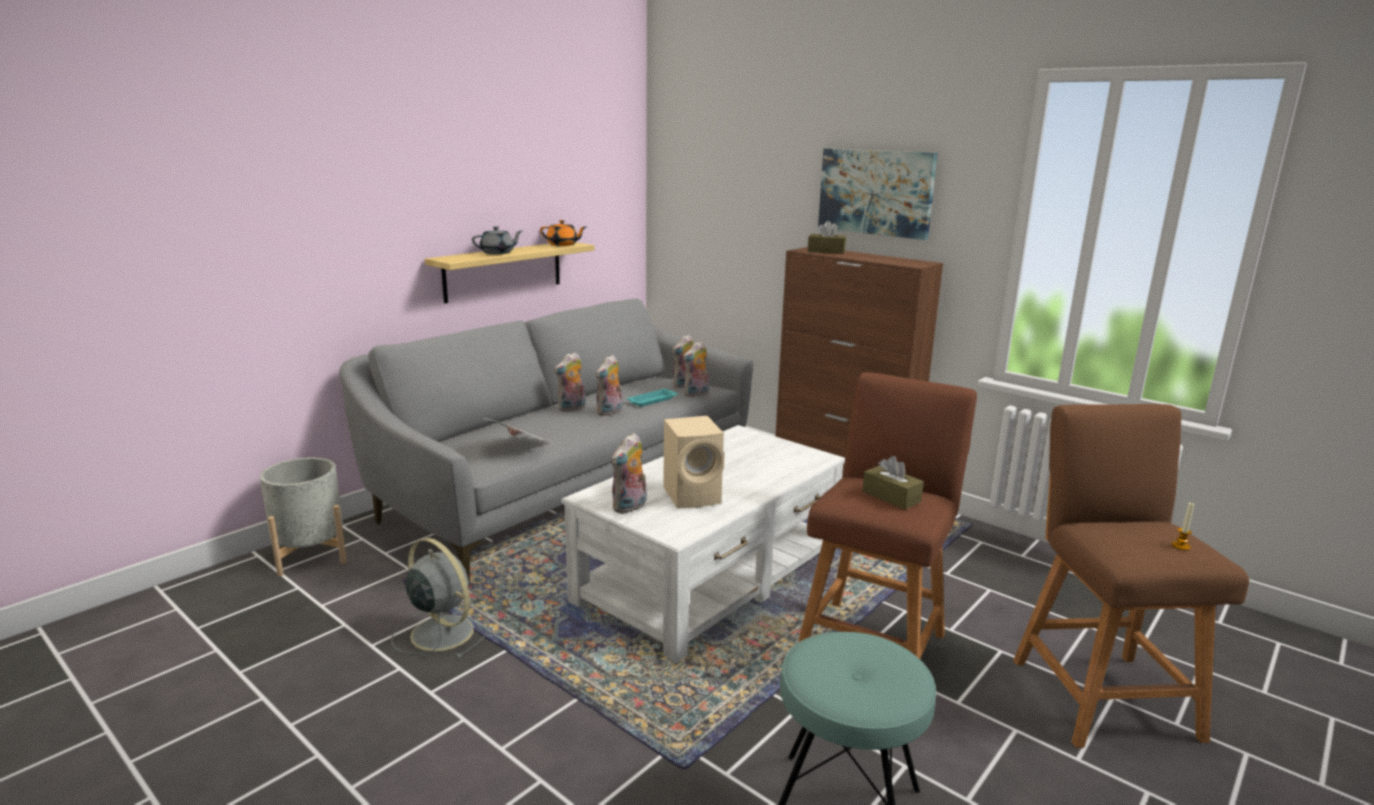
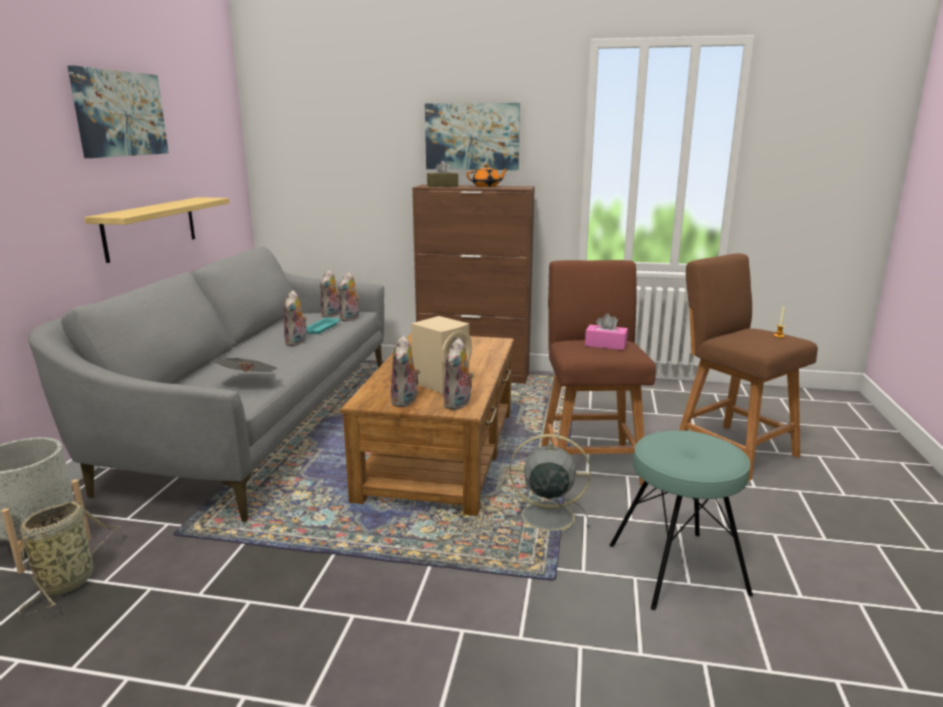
camera: 30 degrees left, 0 degrees up
(302, 595) = (70, 580): none -> basket
(440, 631) = (257, 561): grey fan -> grey fan (545, 516)
(481, 158) = (120, 114): none -> picture
(498, 253) = (153, 208): grey teapot -> none
(563, 245) = (200, 199): orange teapot -> orange teapot (487, 186)
(572, 408) = (257, 346): plush toy -> plush toy (458, 404)
(711, 575) = (442, 452): white coffee table -> brown coffee table
(891, 497) = (605, 345): brown tissue box -> pink tissue box

